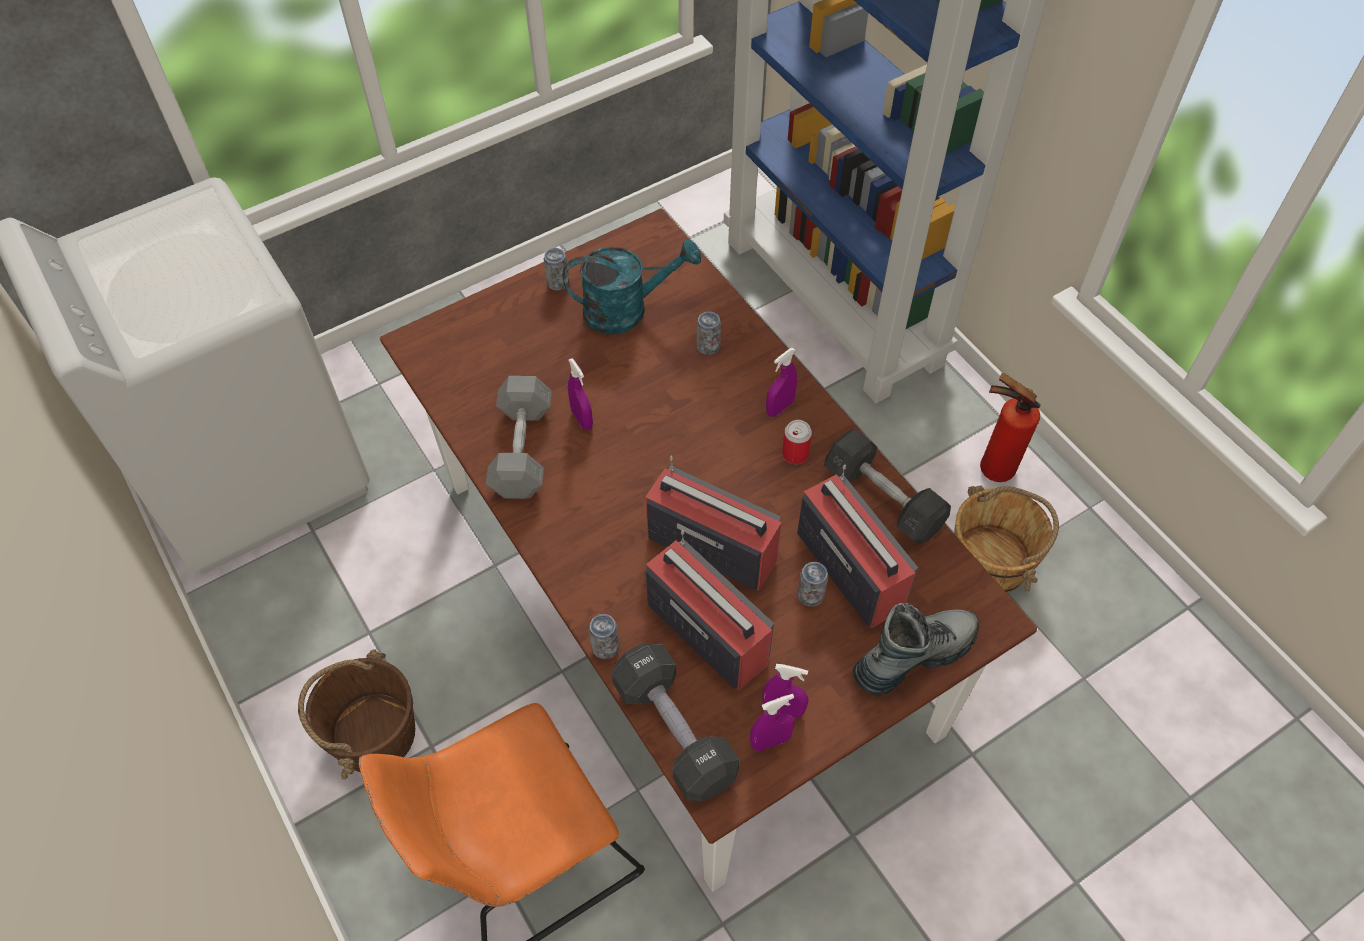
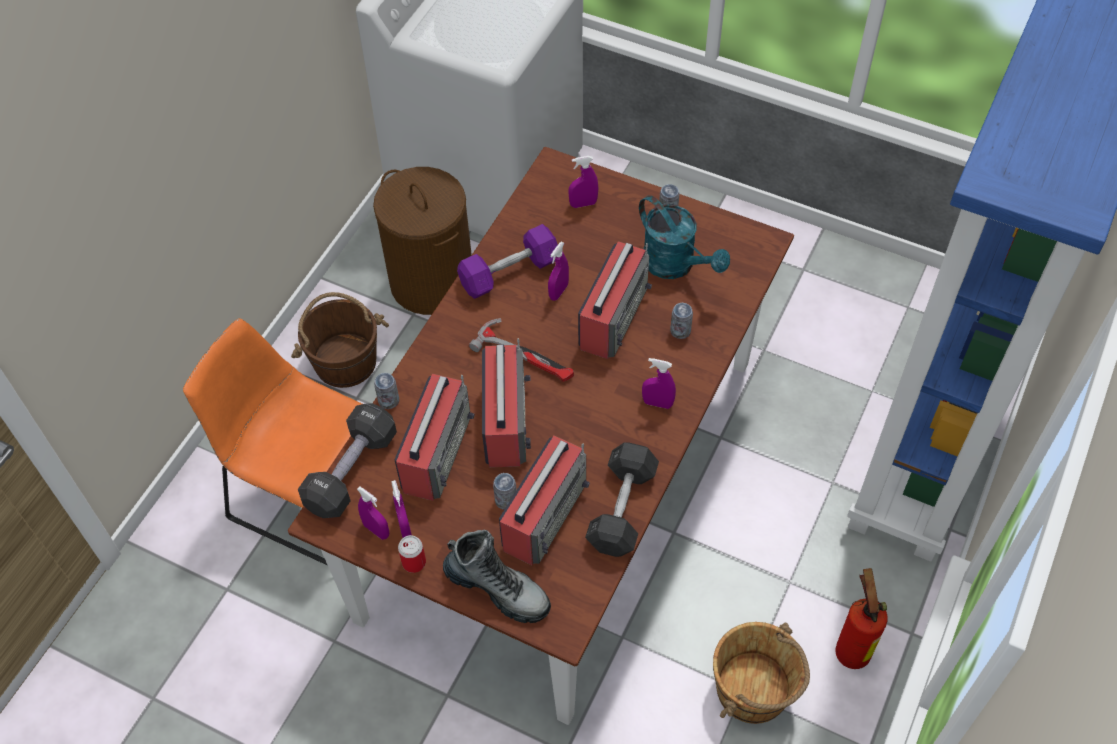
camera: 60 degrees right, 0 degrees up
(341, 593) = (431, 282): none -> brown laundry basket
(486, 342) = (583, 204): none -> purple spray bottle
(522, 449) = (509, 273): grey dumbbell -> purple dumbbell
(641, 487) = (526, 355): none -> hammer
(649, 389) = (614, 316): none -> radio
(795, 454) = (622, 433): can -> can (414, 562)

